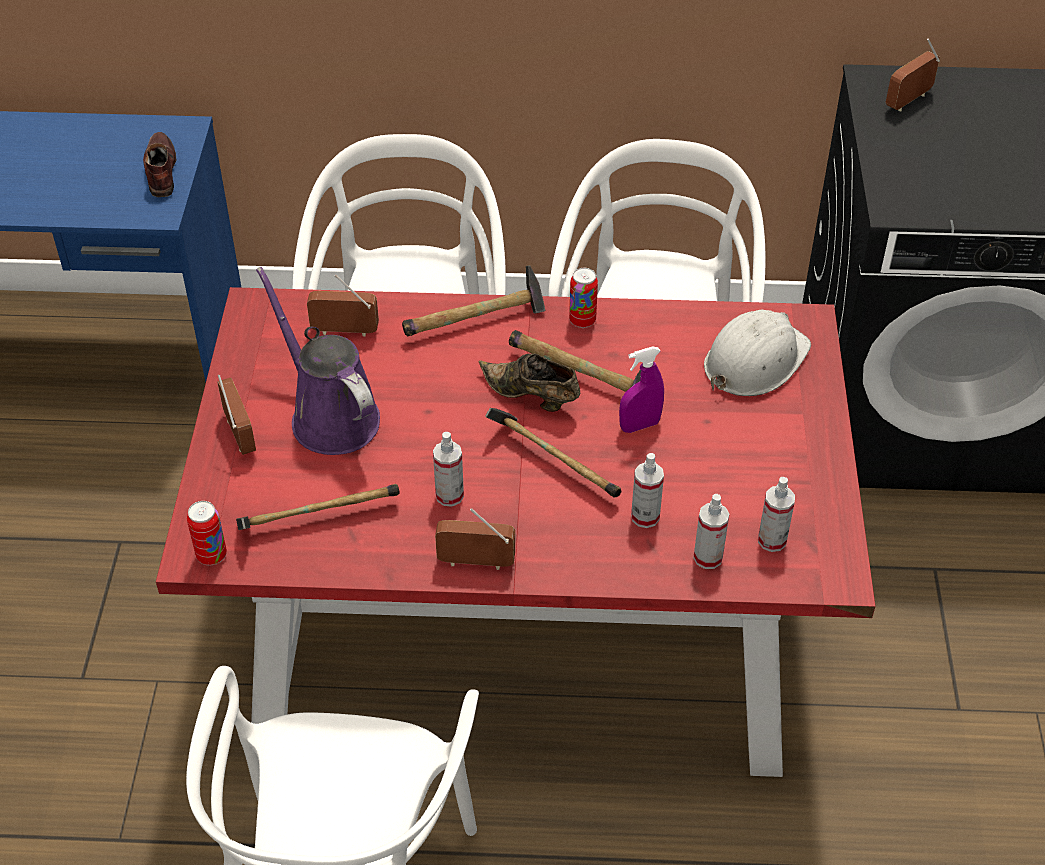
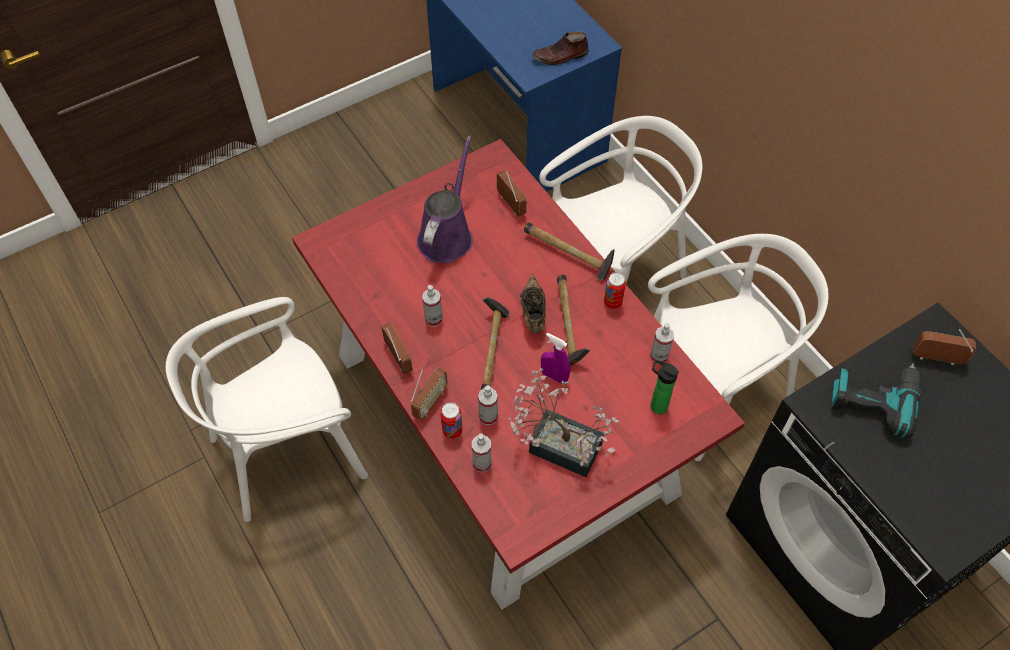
camera: 55 degrees right, 10 degrees up
(160, 171) = (560, 56): brown shoe -> brown shoe turned 150 degrees counterclockwise
(212, 555) = (322, 248): can -> can (452, 431)
(239, 435) = (404, 208): radio -> radio (430, 402)
(314, 520) = (373, 273): hammer -> none
(736, 472) = (557, 443): none -> potted plant
(754, 360) = (656, 405): white hard hat -> bottle
(772, 540) = (519, 489): spray bottle -> spray bottle (659, 356)
(921, 166) = (873, 398): none -> power drill

